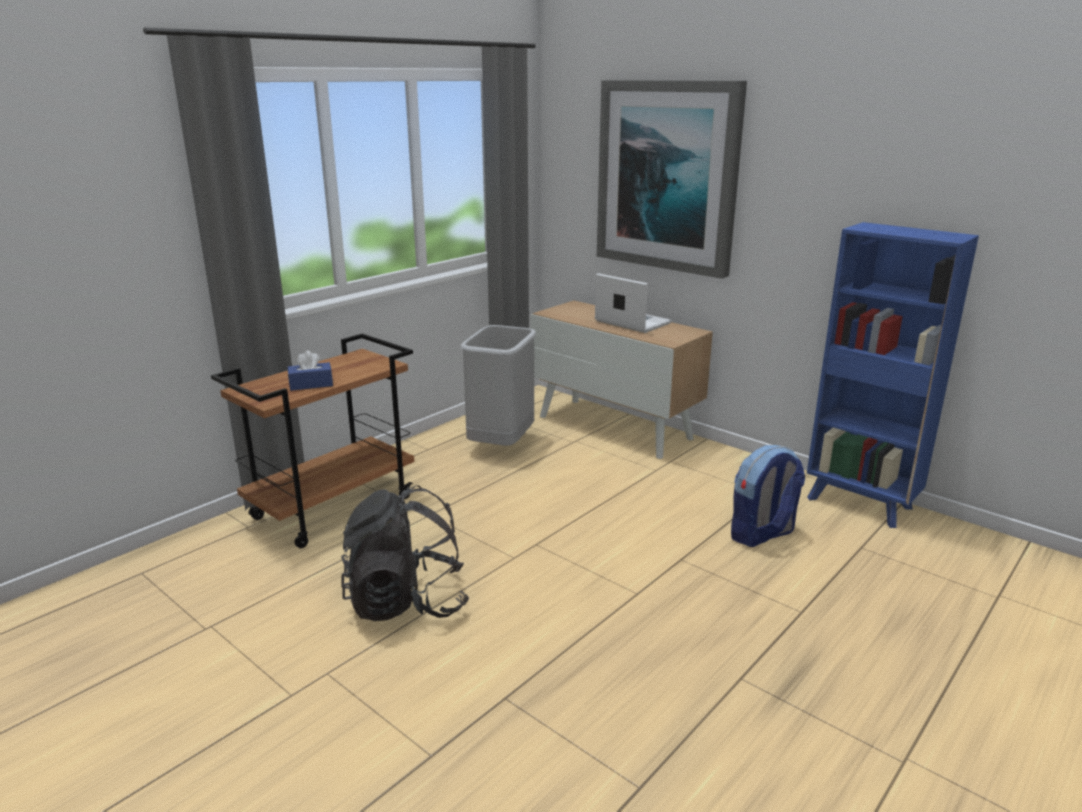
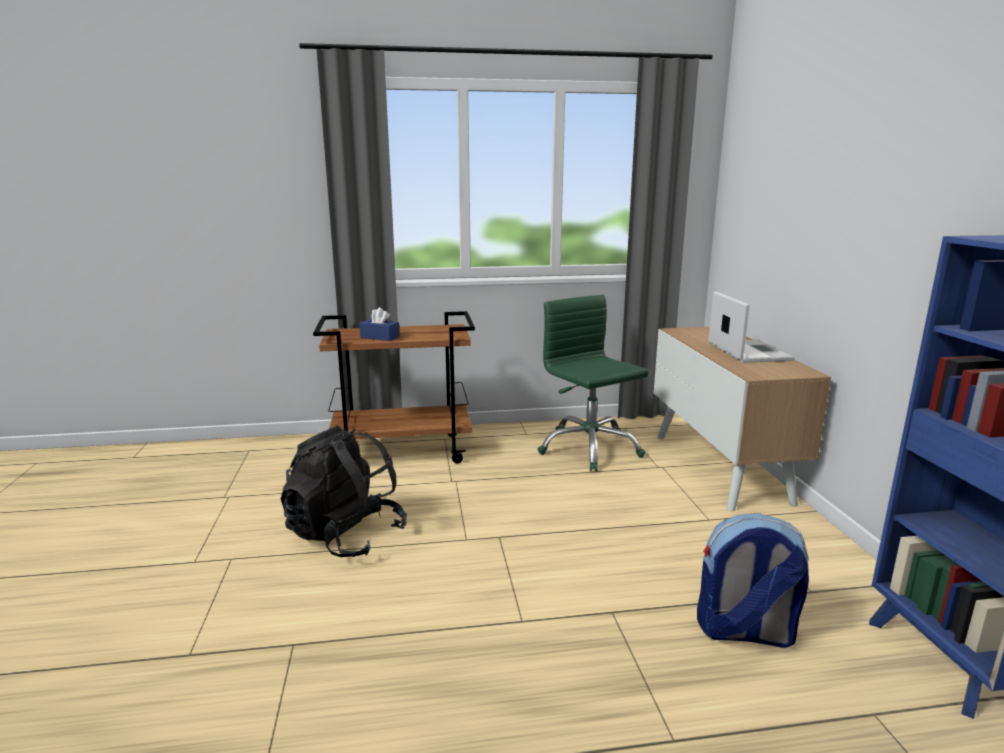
camera: 40 degrees right, 5 degrees down
(500, 444) = (589, 448): grey trash can -> green office chair
(668, 176) = (812, 186): picture -> none

